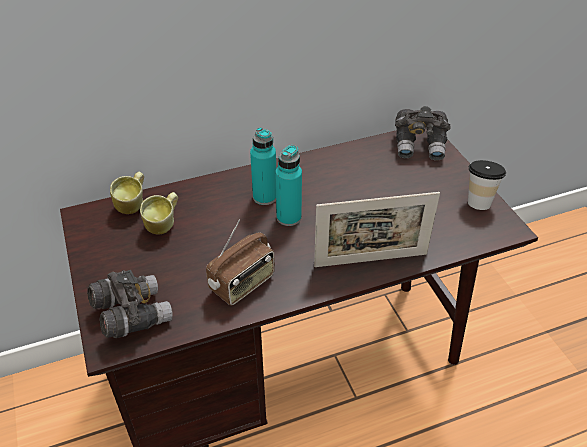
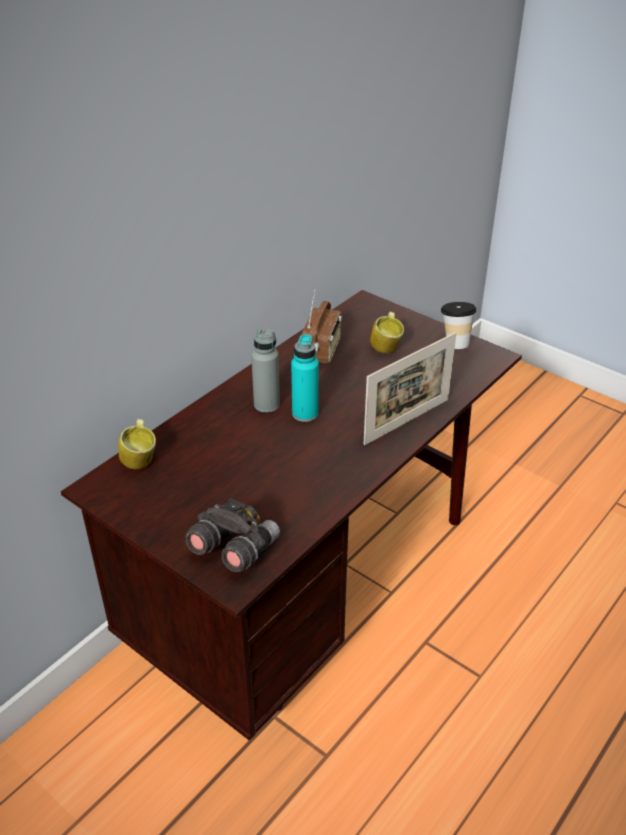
camera: 30 degrees left, 5 degrees down
(164, 226) = (191, 465): mug -> mug (387, 346)
(243, 284) = (314, 483): radio -> radio (322, 351)
(265, 197) = (266, 404): turquoise bottle -> grey bottle
(420, 145) = (369, 313): grey binoculars -> none

